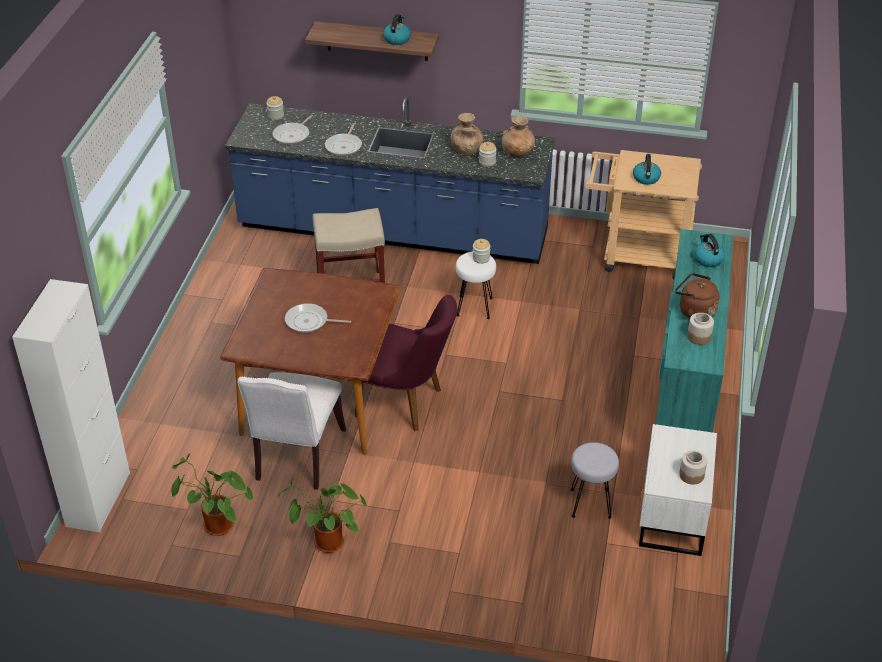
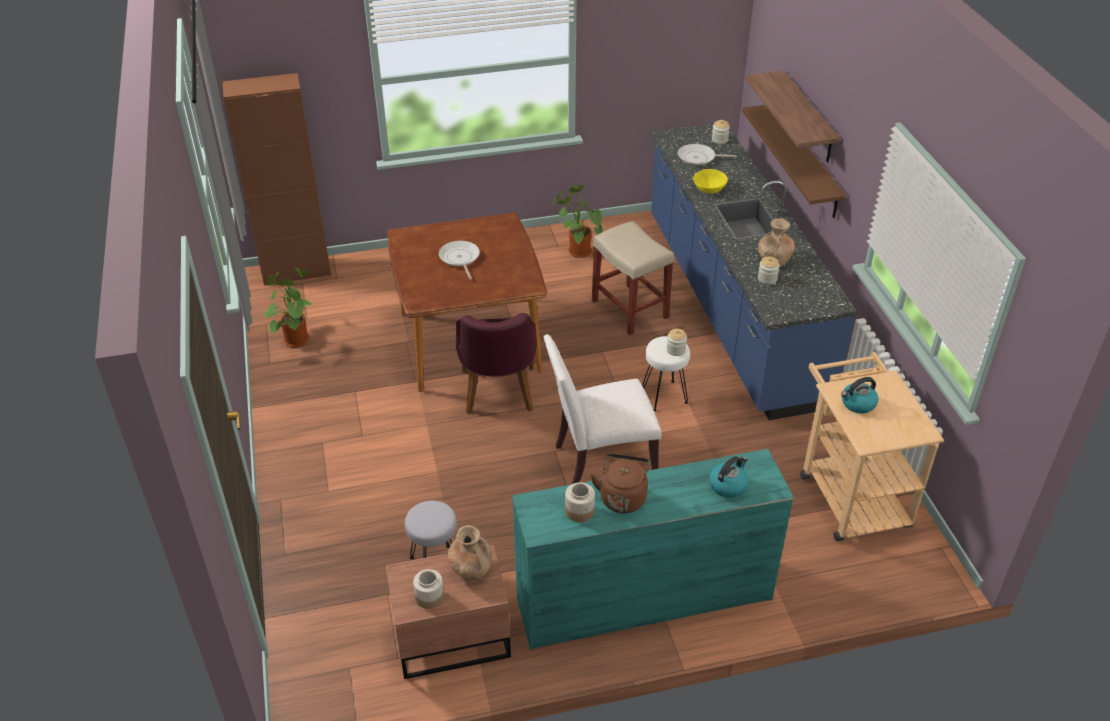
camera: 65 degrees right, 0 degrees up
(98, 499) = (296, 272): white cabinet -> brown cabinet
(297, 457) = (394, 354): white chair -> white chair (600, 462)
(326, 544) = (302, 405): potted plant -> potted plant (577, 251)
(344, 146) = (709, 189): frying pan -> yellow bowl
(387, 77) = (805, 161): none -> brown shelf
(397, 39) = (801, 118): kettle -> none
(517, 152) = (803, 293): brown vase -> brown vase (471, 569)
(671, 516) = (449, 637): white nightstand -> brown nightstand

